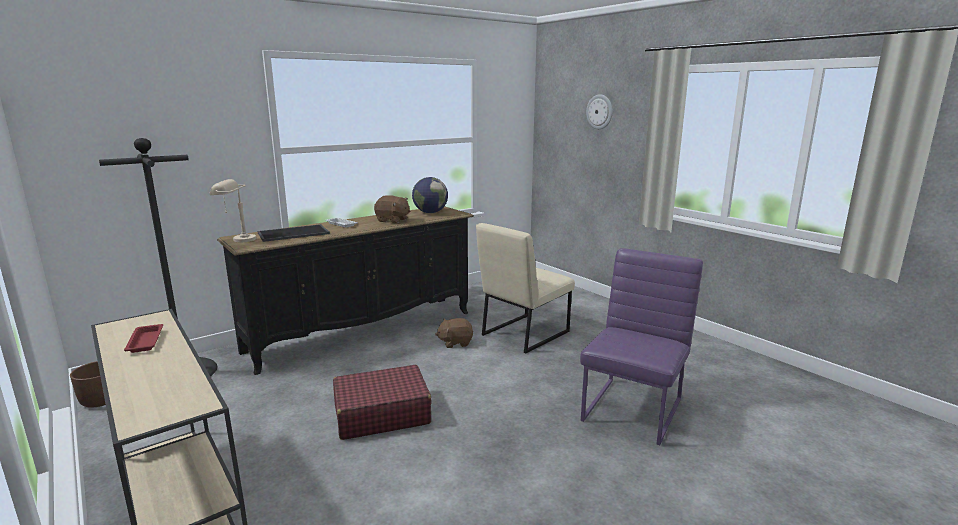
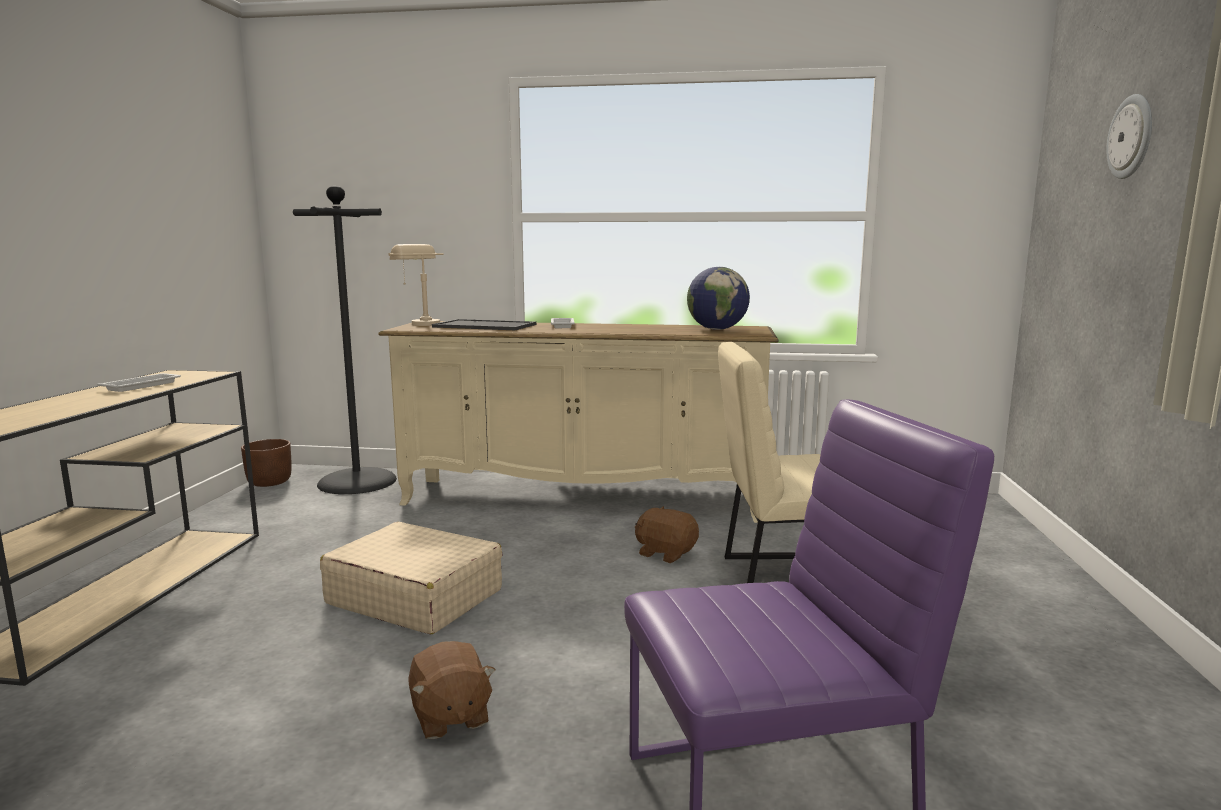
camera: 45 degrees right, 5 degrees down
(146, 341) = (143, 386): red tray -> white tray
(364, 332) = (581, 500): black dresser -> beige dresser
(381, 414) = (414, 596): red suitcase -> beige suitcase
(392, 220) = (634, 329): brown plush toy -> brown plush toy (450, 716)

